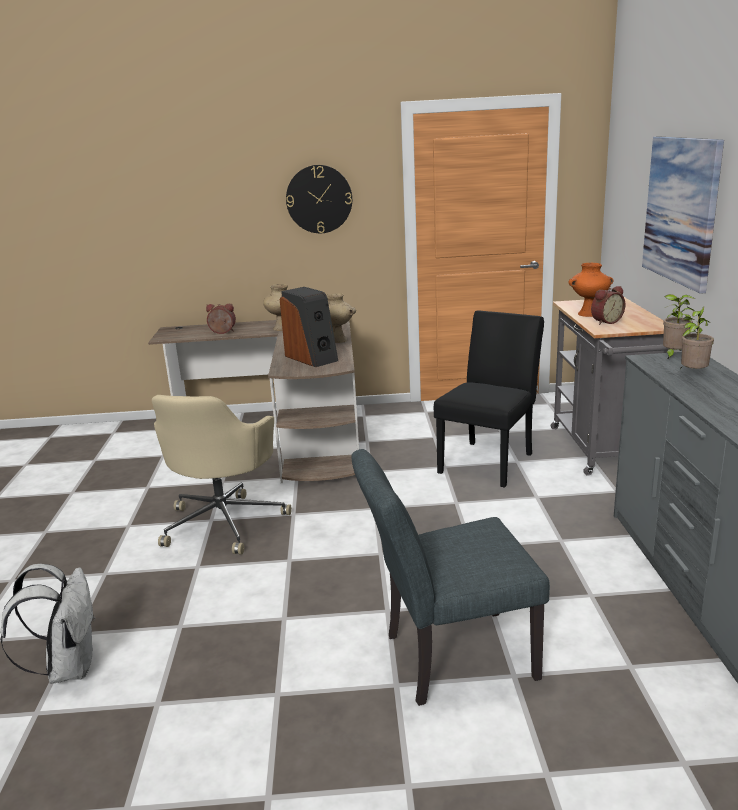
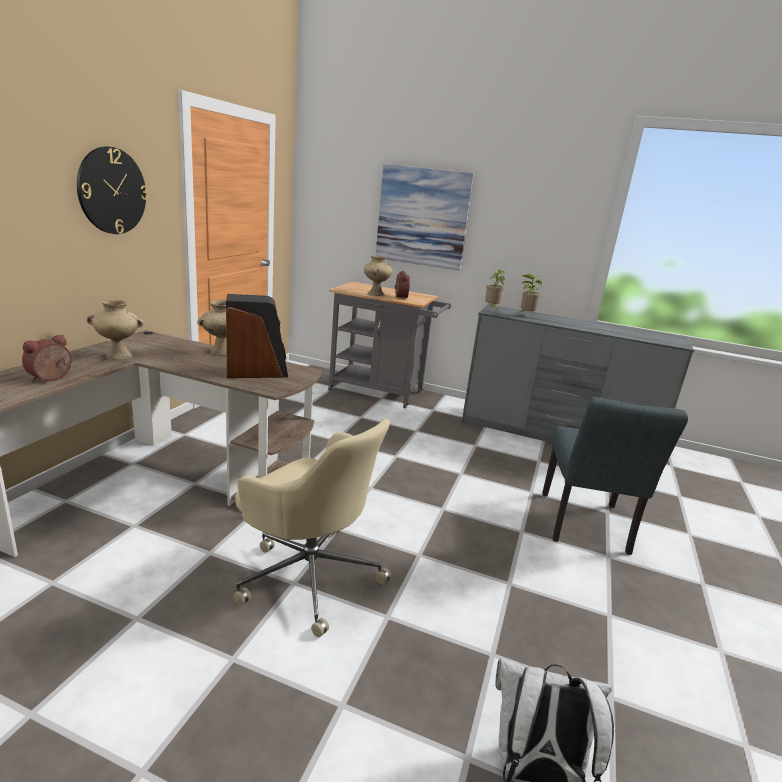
camera: 70 degrees left, 0 degrees up
(490, 460) = (347, 423): black chair -> none
(589, 314) = (375, 294): orange vase -> beige vase

